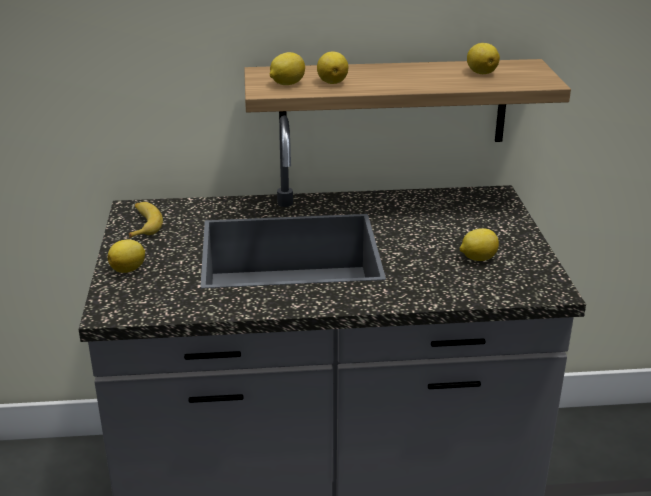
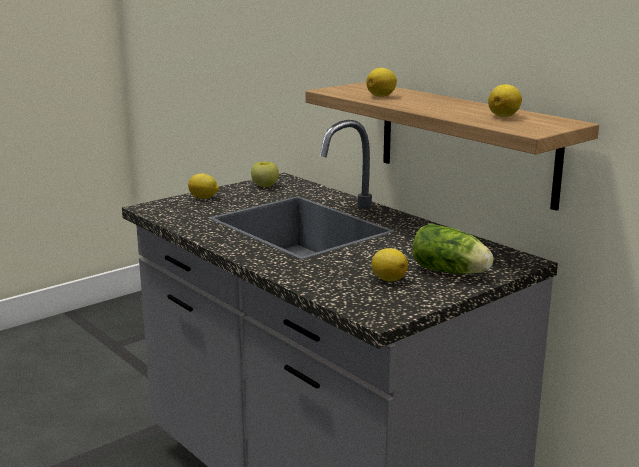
camera: 55 degrees right, 10 degrees down
(143, 225) = (265, 186): banana -> apple
(286, 84) = (352, 91): lemon -> none
(490, 228) = (452, 272): none -> lettuce

